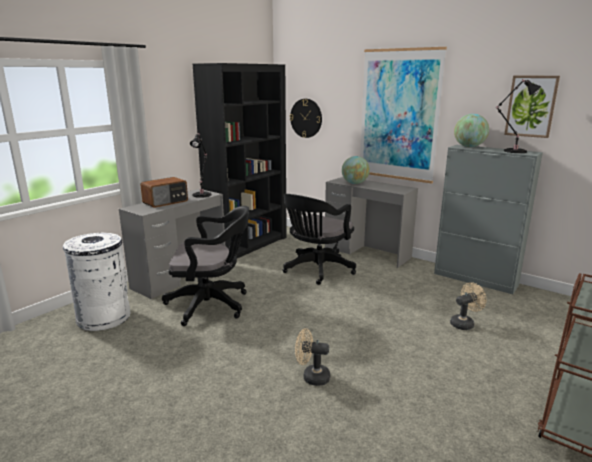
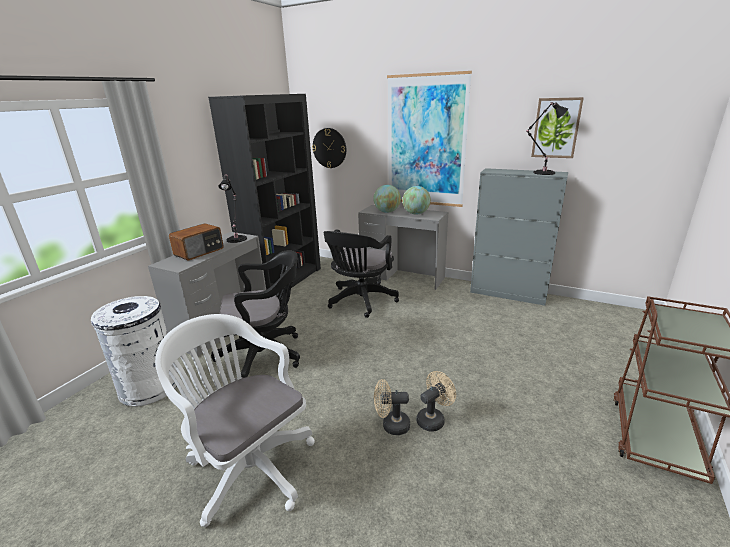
camera: 10 degrees left, 5 degrees up
(172, 388) = (248, 465): none -> white office chair
(464, 323) = (514, 342): beige fan -> beige fan (433, 419)
(469, 147) = (499, 170): globe -> globe (416, 213)

